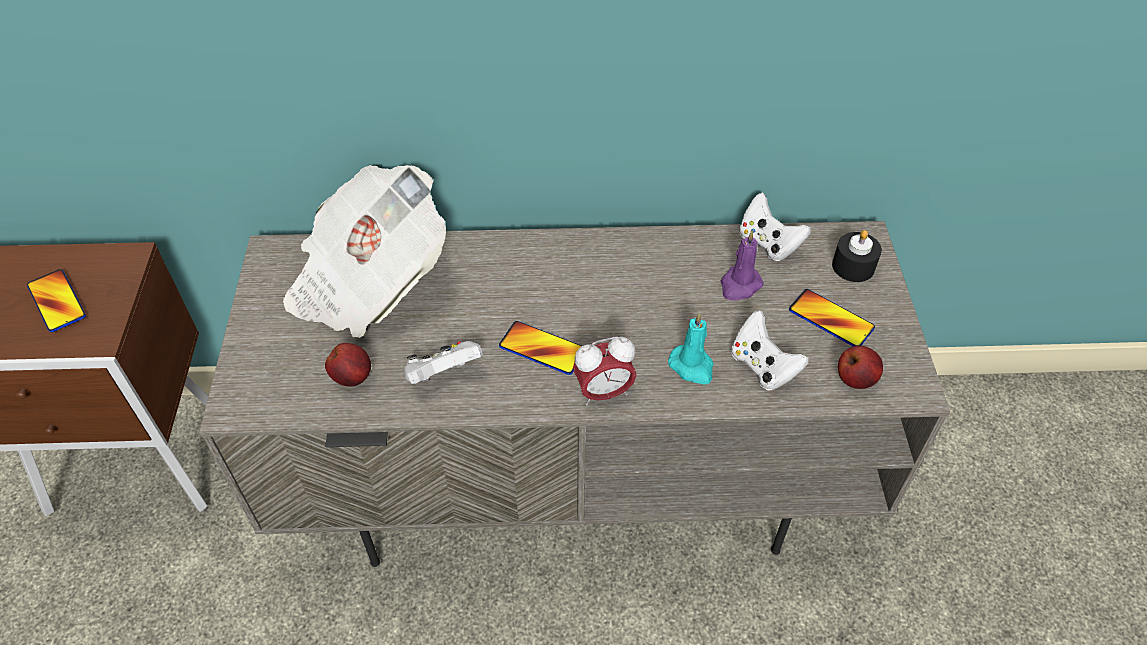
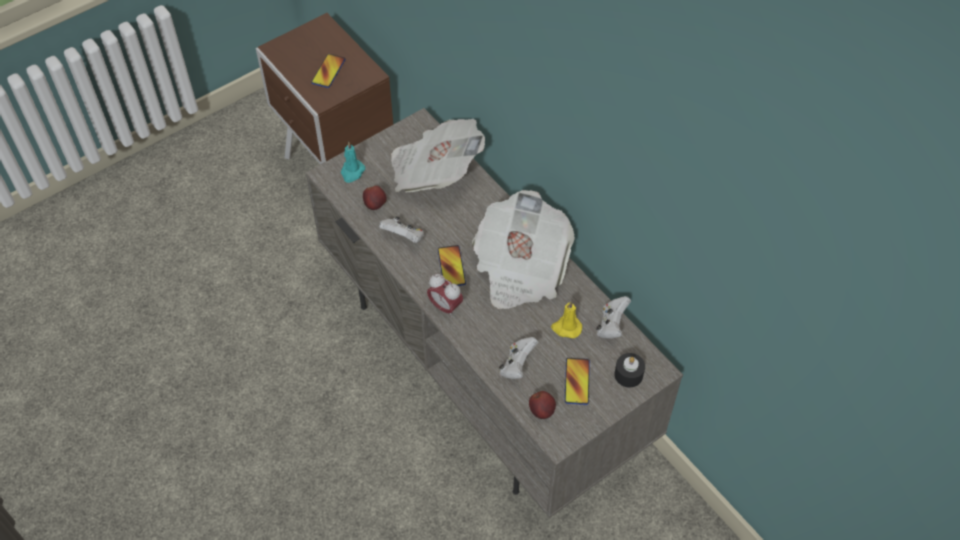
camera: 55 degrees right, 5 degrees up
(609, 280) = (520, 268): none -> newspaper
(692, 366) = (491, 335): turquoise candle -> turquoise candle (352, 172)
(739, 285) = (566, 328): purple candle -> yellow candle

